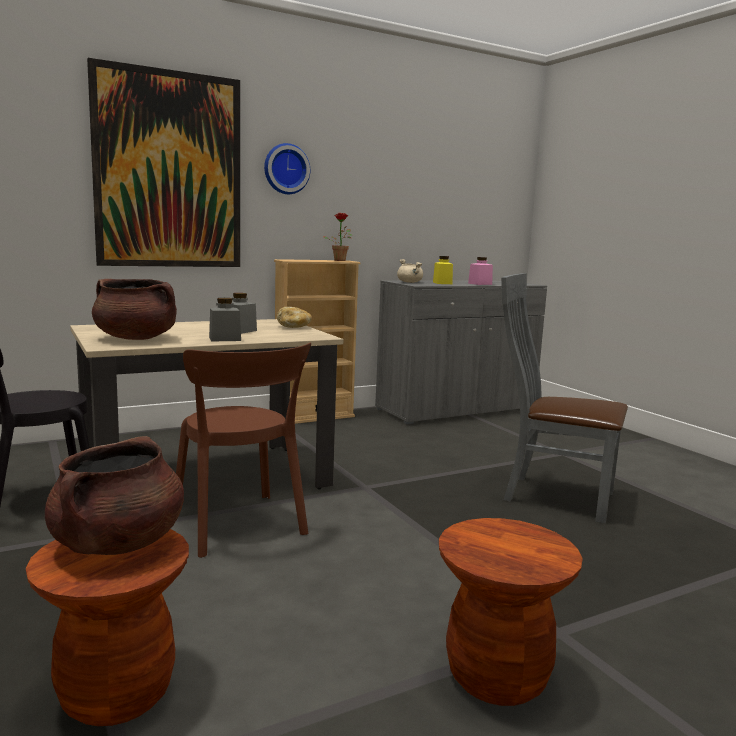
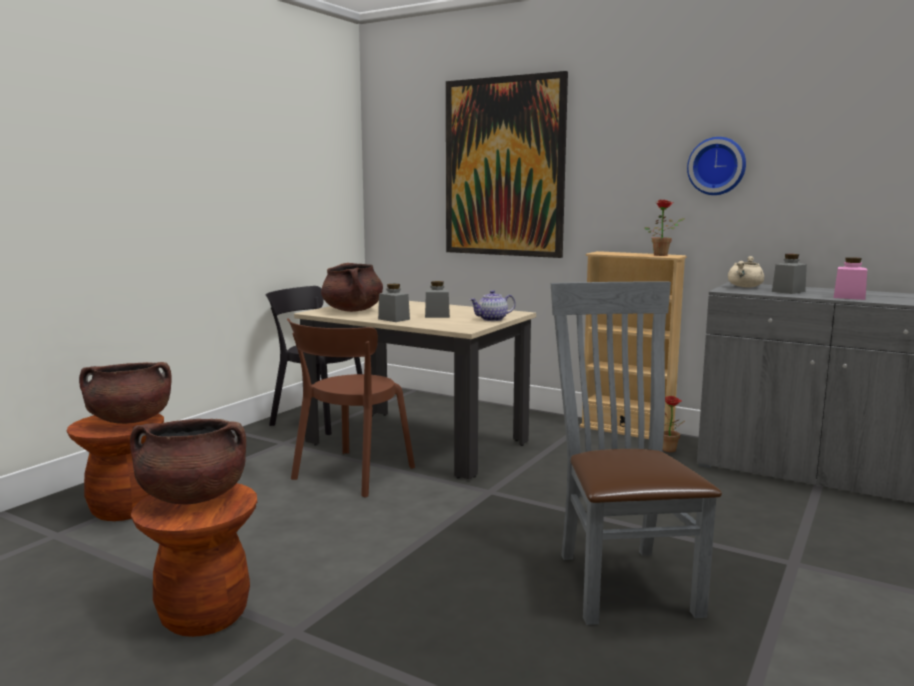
camera: 60 degrees right, 0 degrees up
(285, 169) = (614, 154): wall clock -> wall clock (717, 166)
(294, 327) = (492, 319): bread -> teapot
(371, 421) = (670, 451): none -> potted plant
(442, 283) = (788, 291): yellow jar -> grey jar
(490, 545) = (192, 497): none -> brown cooking pot

